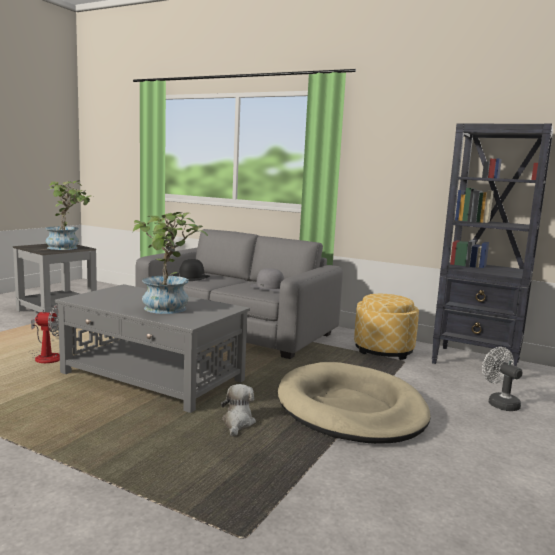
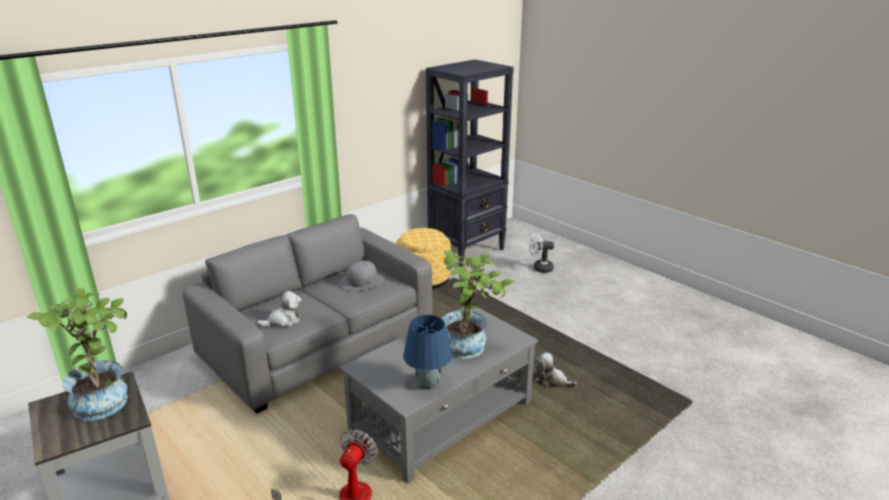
camera: 70 degrees left, 15 degrees up
(100, 302) = (427, 384): none -> blue table lamp
(191, 277) = (283, 320): black hat -> plush toy
(351, 409) = (536, 326): beige dog bed -> none

